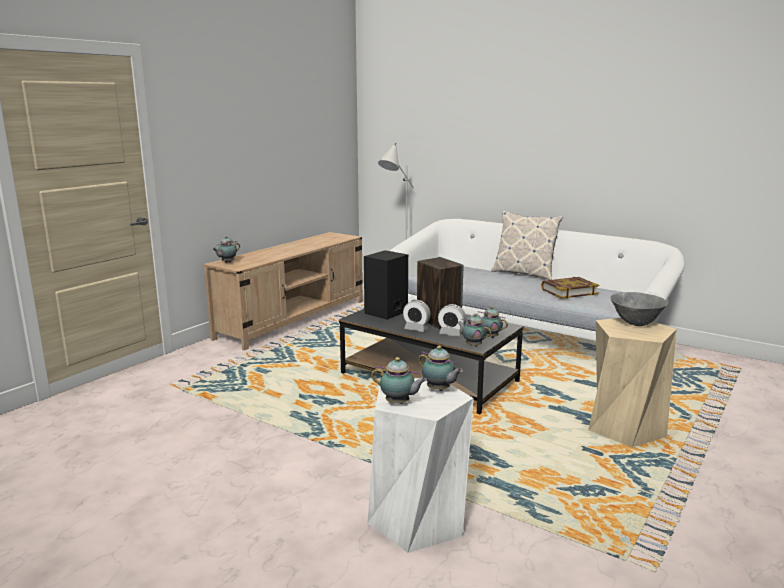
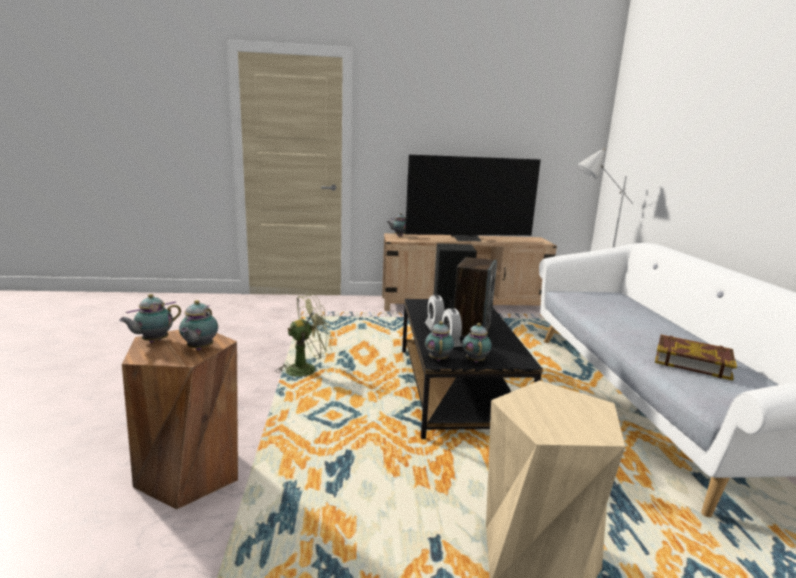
camera: 50 degrees right, 0 degrees up
(291, 249) = (467, 239): none -> television
(308, 421) = (307, 369): none -> green fan
(399, 403) = (153, 341): teapot -> teapot turned 60 degrees clockwise
(417, 520) = (190, 473): white stool -> brown stool
(524, 273) = (688, 327): pillow -> none
(636, 324) = (578, 409): grey bowl -> none

